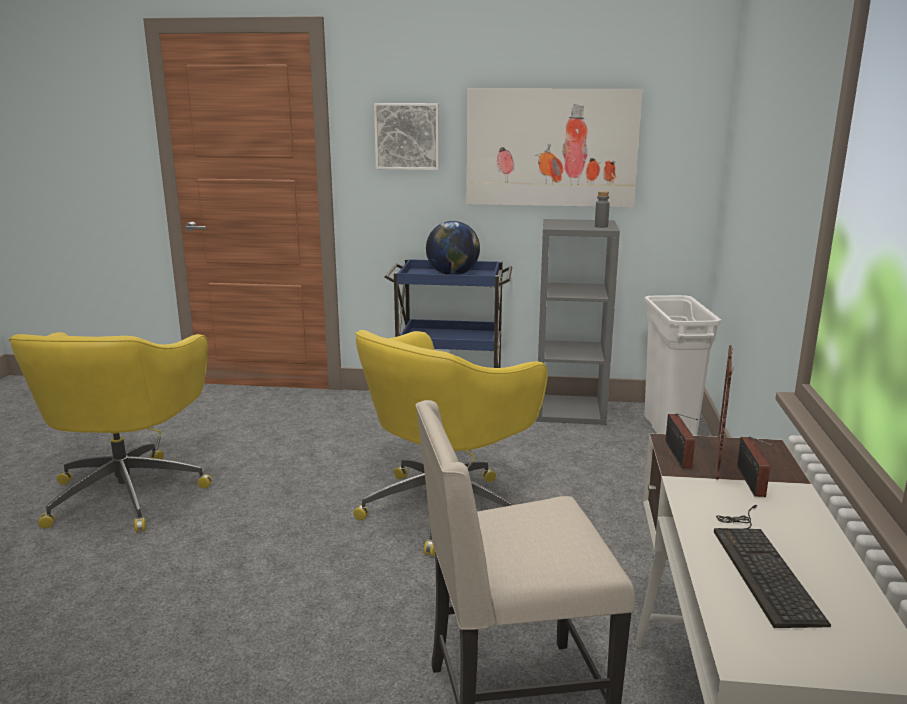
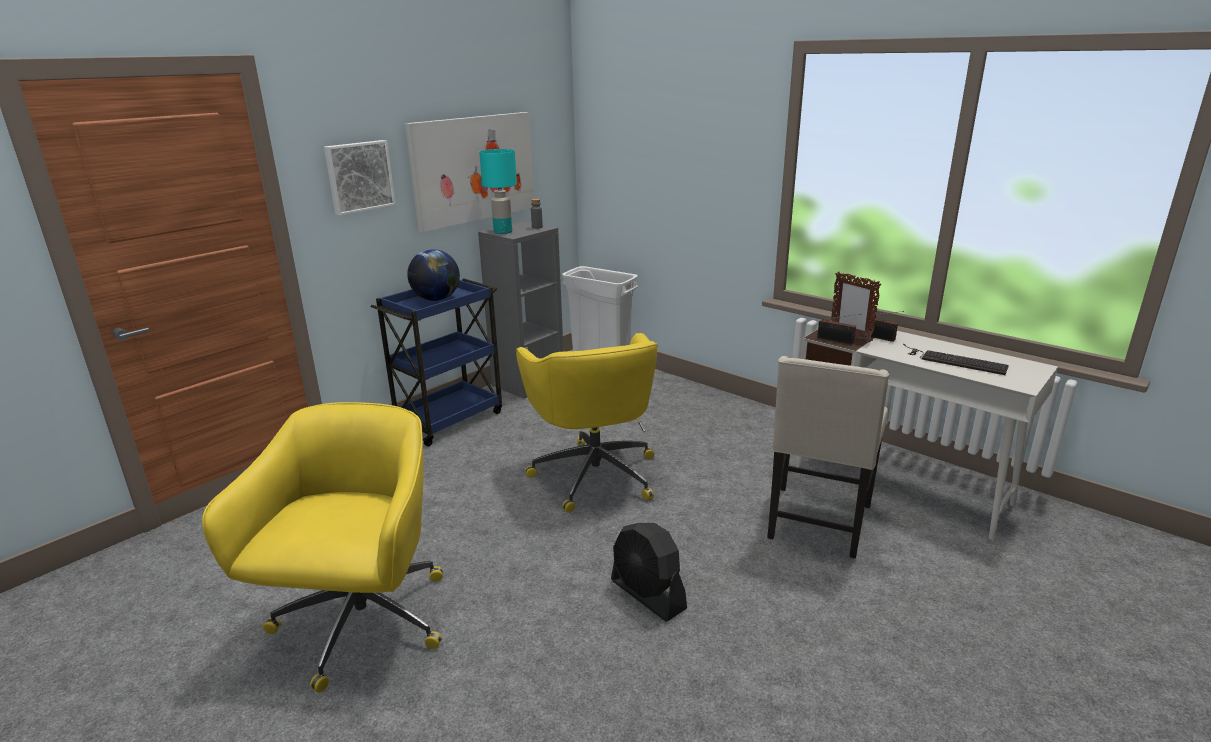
camera: 55 degrees left, 5 degrees up
(128, 492) = (360, 625): yellow office chair -> yellow office chair turned 120 degrees counterclockwise
(254, 615) = (648, 595): none -> black fan
(557, 223) = (502, 232): none -> turquoise table lamp

